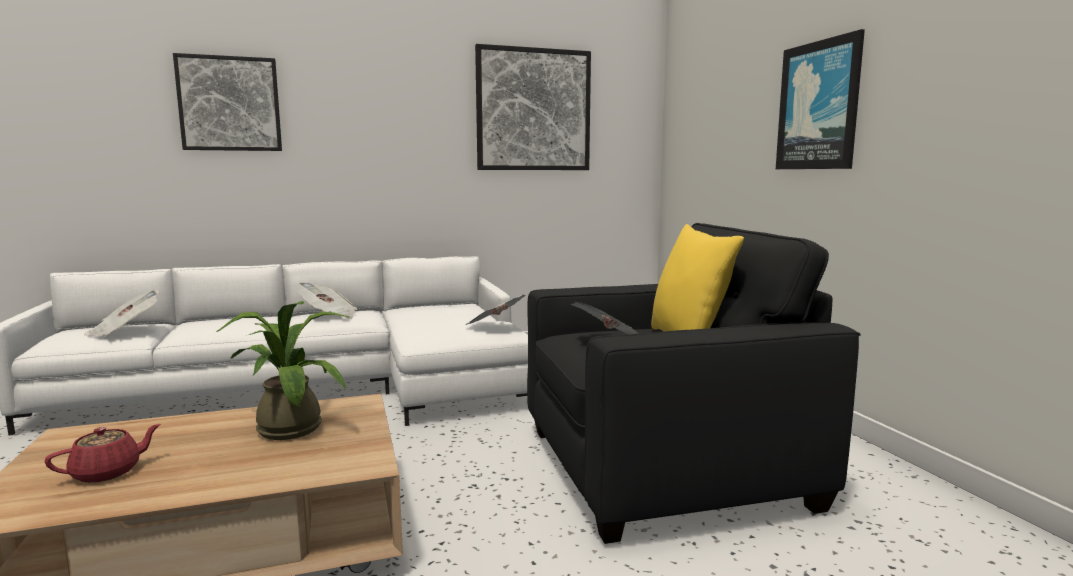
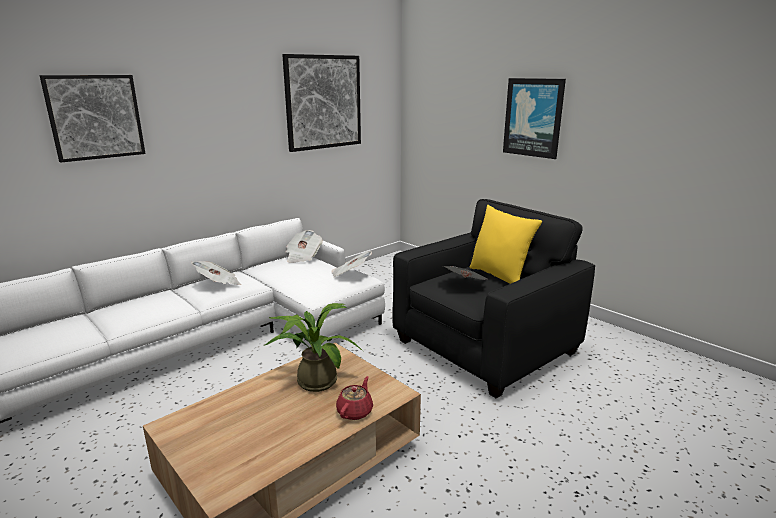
camera: 25 degrees left, 10 degrees up
(108, 472) = (249, 441): red teapot -> red teapot (355, 411)
(124, 331) = (67, 330): newspaper -> newspaper (303, 256)

